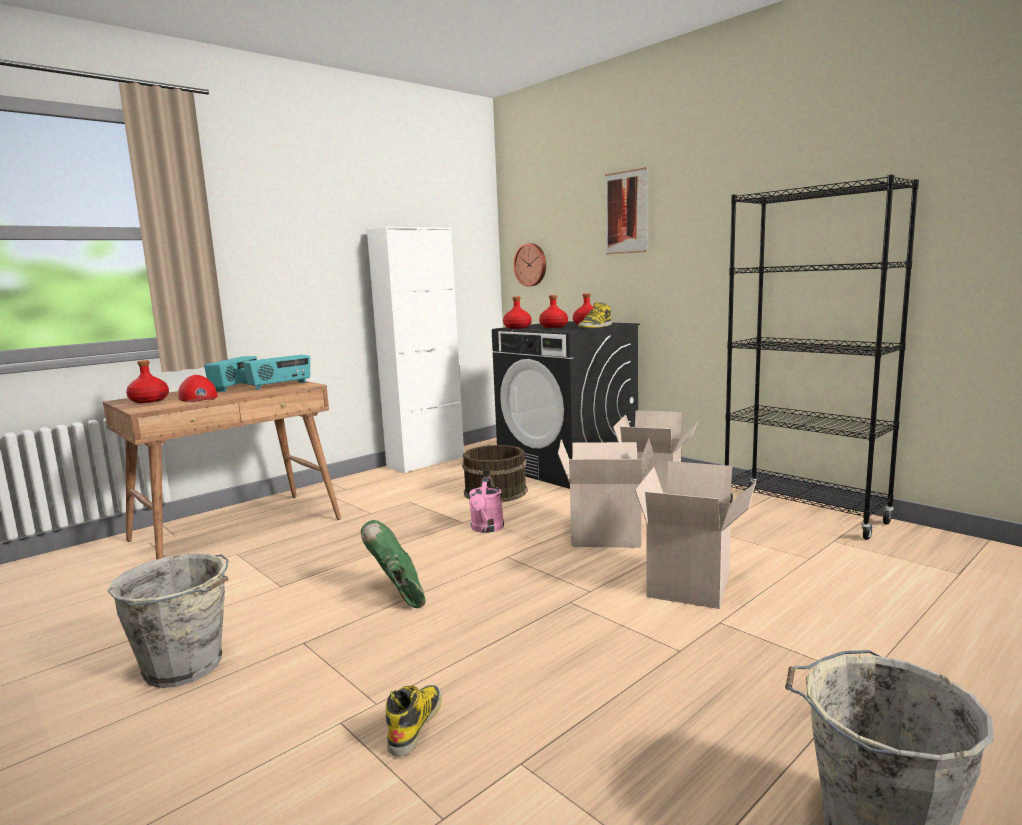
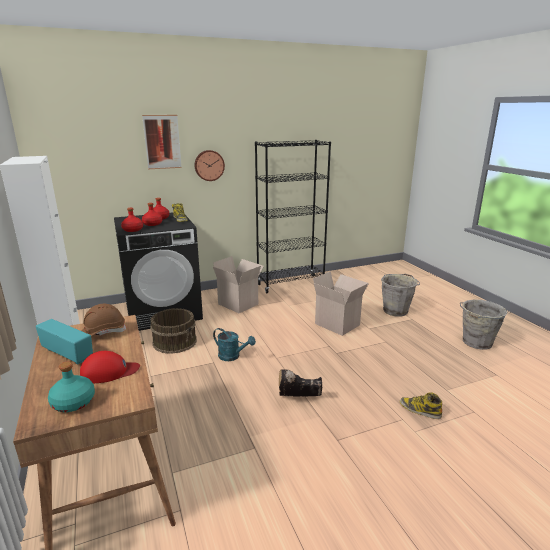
camera: 70 degrees left, 10 degrees up
(148, 400) = (73, 403): red bottle -> turquoise bottle
(186, 667) = (346, 492): grey bucket -> grey bucket (396, 310)
(280, 385) = (103, 332): radio -> brown hard hat
(398, 594) = (298, 399): green boot -> black boot
(486, 529) = (232, 356): pink watering can -> turquoise watering can
(531, 264) = (69, 177): wall clock -> wall clock (209, 165)
(607, 534) = (273, 326): cardboard box -> none

